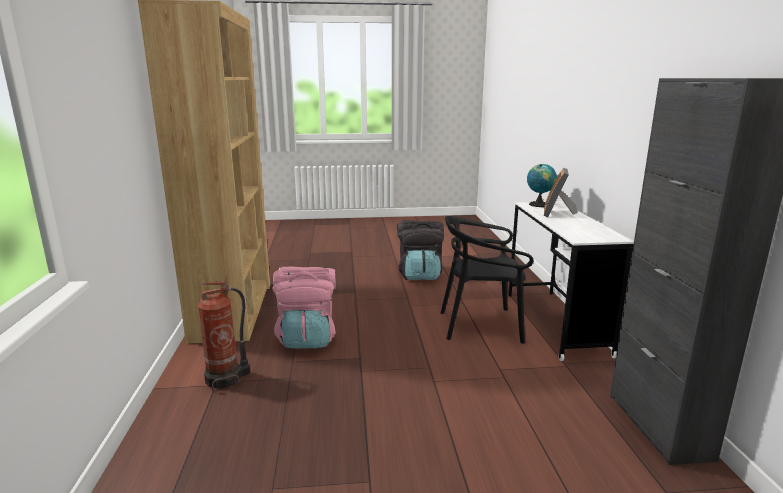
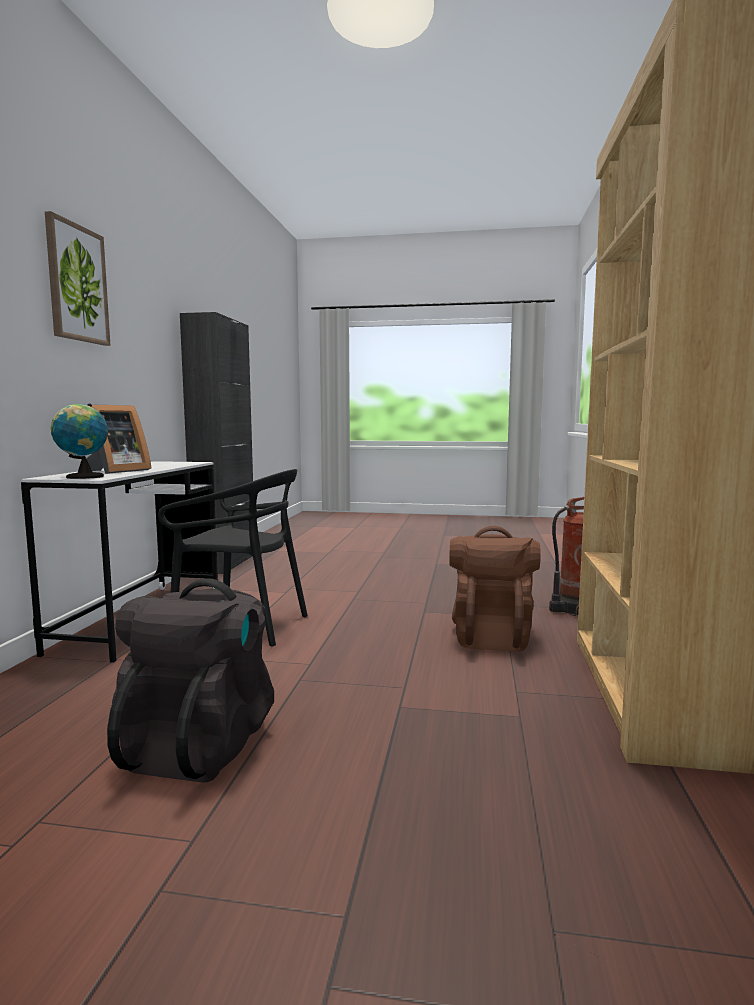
camera: 165 degrees left, 10 degrees down
(307, 338) = (491, 635): pink backpack -> brown backpack
(609, 82) = (77, 283): none -> picture

